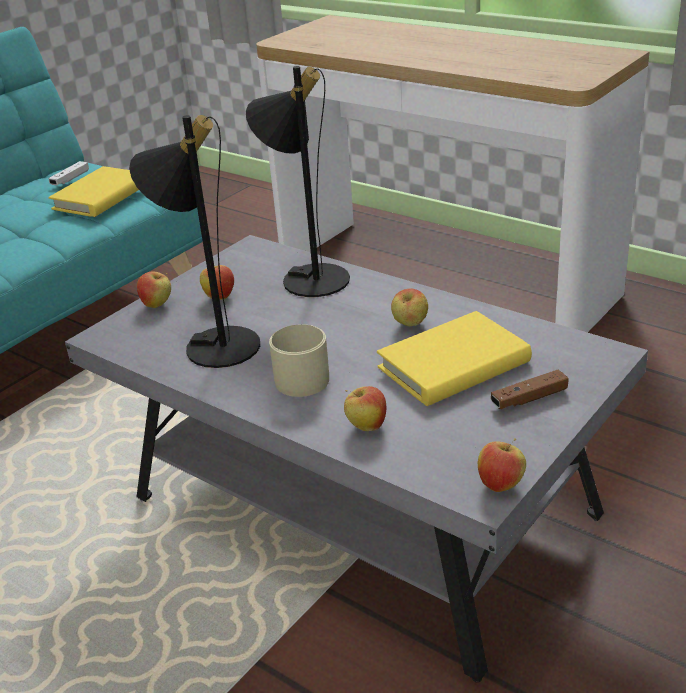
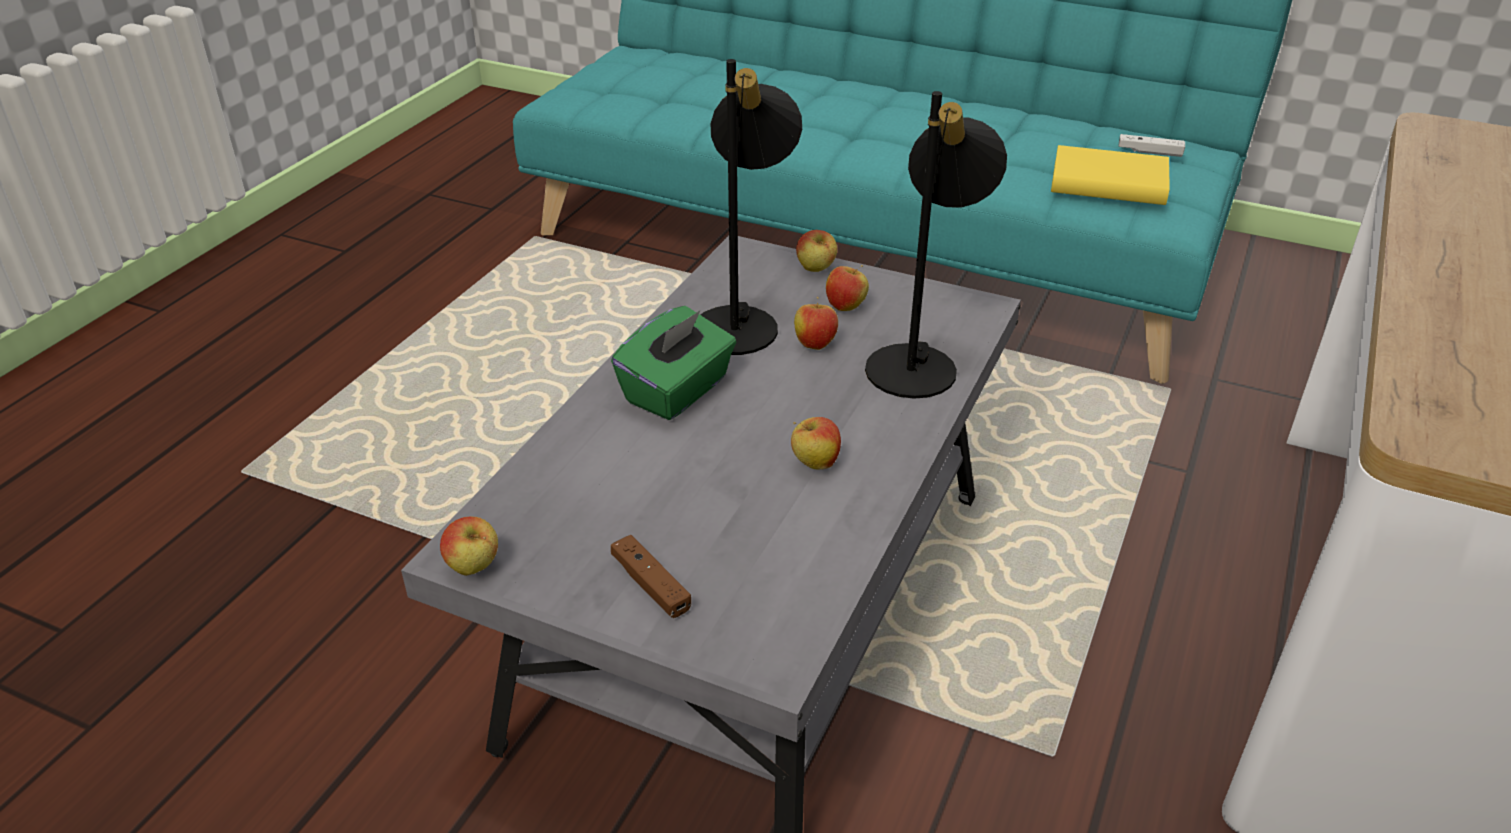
camera: 75 degrees right, 5 degrees up
(297, 378) = (677, 391): beige mug -> green tissue box
(366, 426) = (584, 454): apple -> apple (815, 344)
(454, 365) = (721, 511): yellow book -> none

